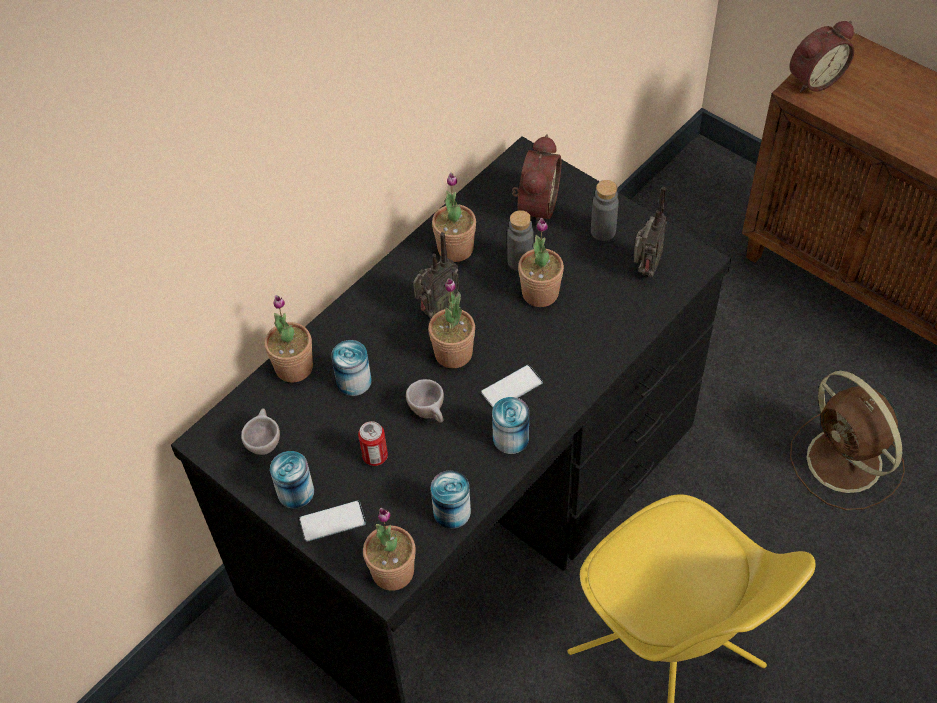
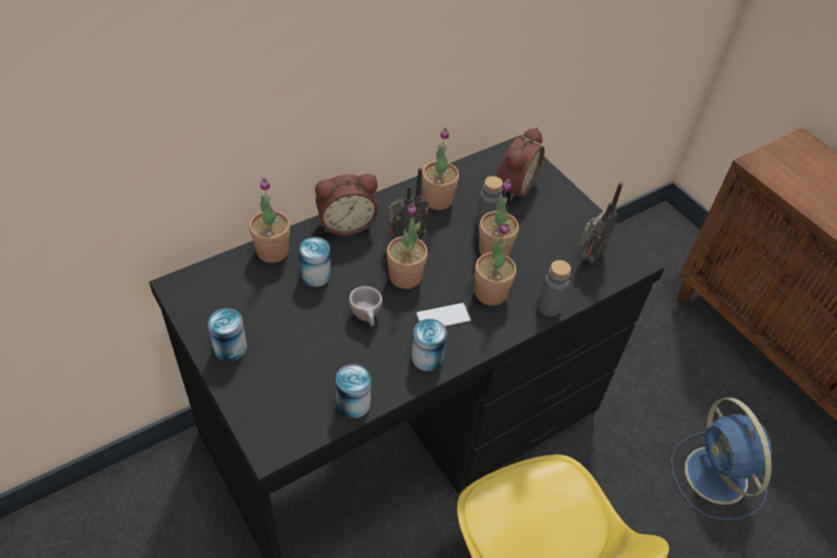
camera: 10 degrees right, 5 degrees down
(264, 442) = (223, 301): beige cup -> none
(332, 521) = (250, 380): phone -> none
(375, 456) = (308, 338): can -> none
(393, 571) = (282, 438): potted plant -> potted plant (490, 293)
(603, 231) = (562, 219): grey bottle -> grey bottle (549, 307)
(813, 79) = (771, 158): alarm clock -> alarm clock (346, 223)
(846, 463) = (717, 478): brown fan -> blue fan

